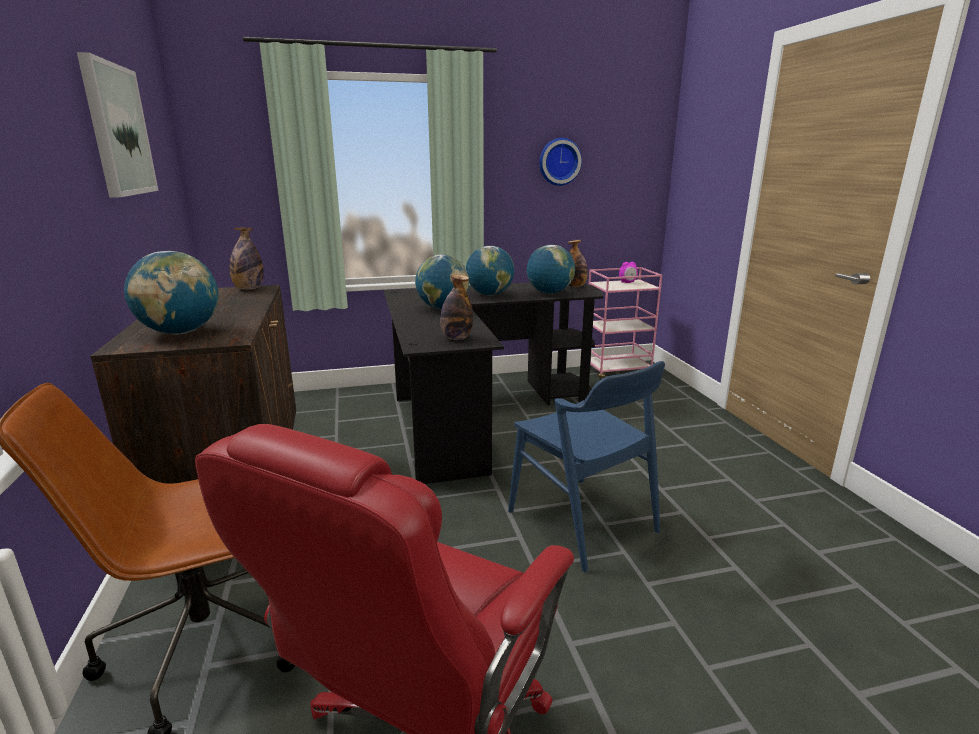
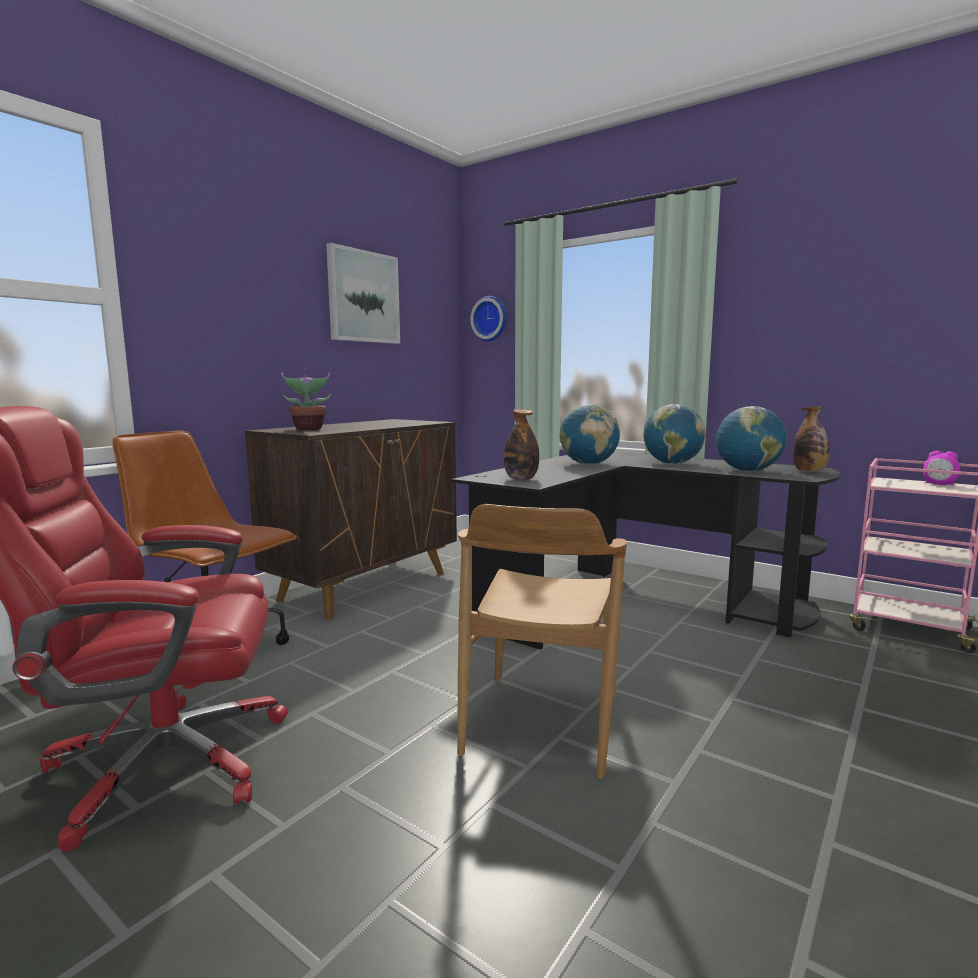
camera: 50 degrees right, 10 degrees down
(180, 332) = (308, 429): globe -> potted plant
(249, 289) = (428, 421): bottle -> none
(559, 162) = (833, 306): wall clock -> wall clock (491, 319)
(582, 522) = (541, 722): blue chair -> brown chair

